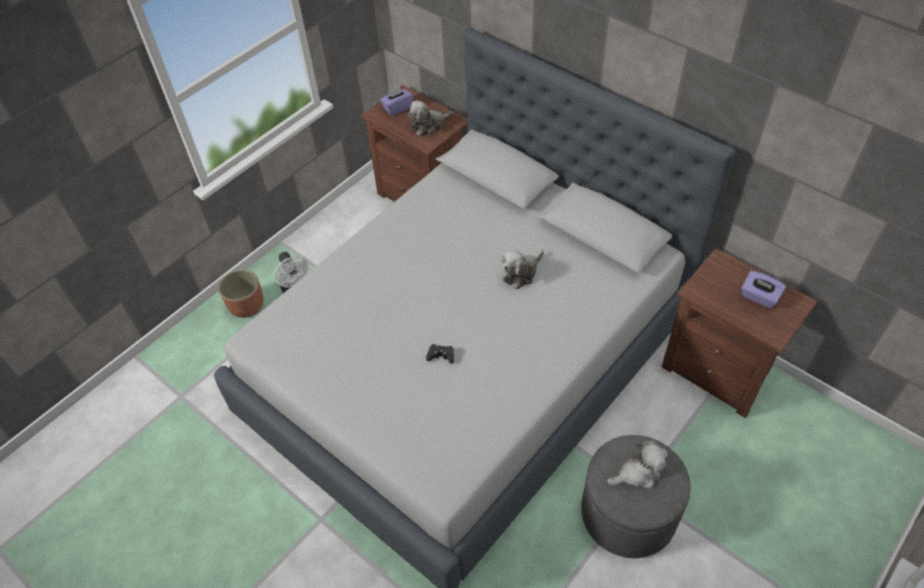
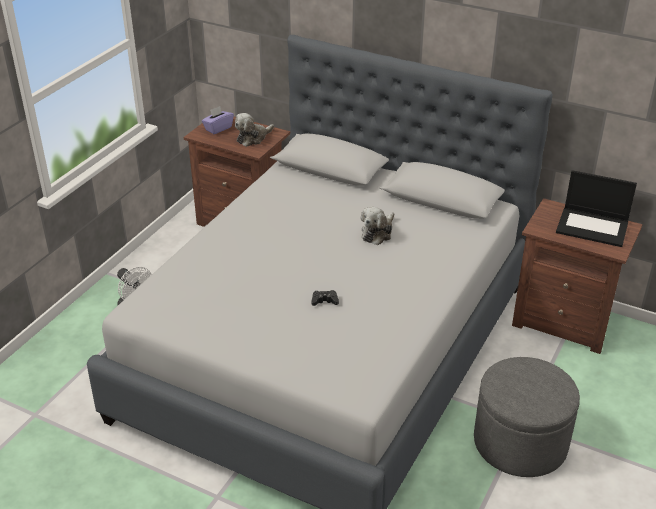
camera: 15 degrees left, 15 degrees down
(247, 306) = (86, 329): planter -> none
(638, 473) = (528, 383): plush toy -> none
(759, 297) = (593, 227): purple tissue box -> laptop

